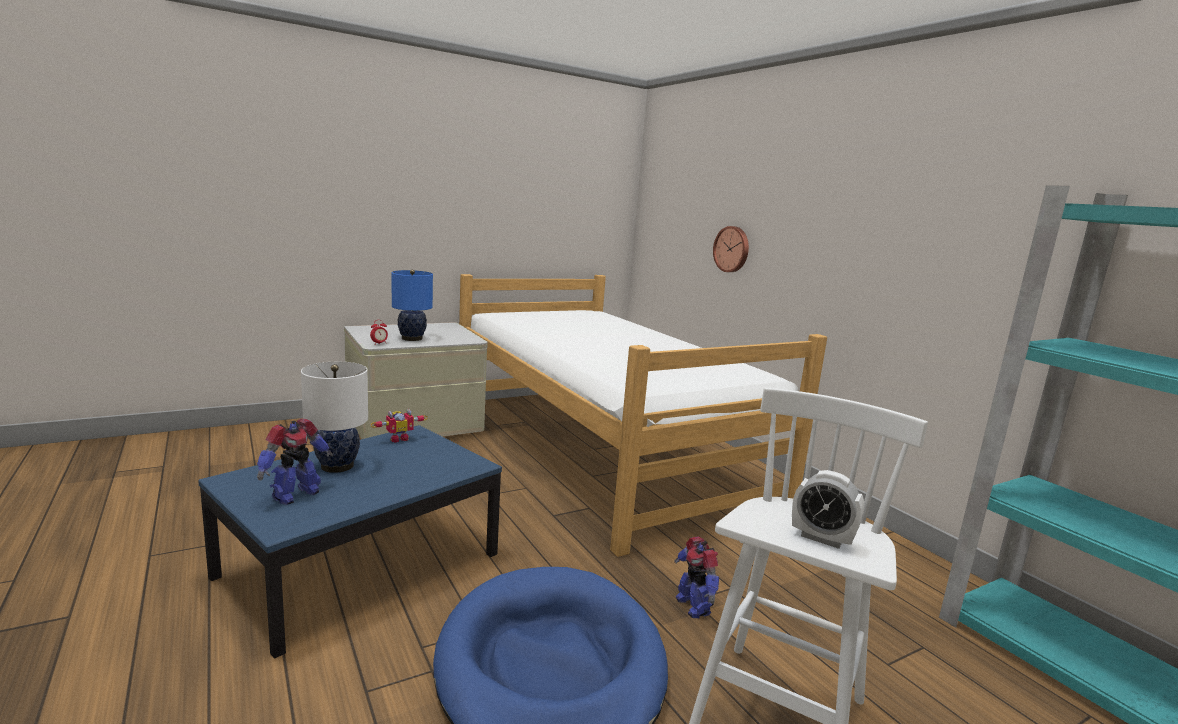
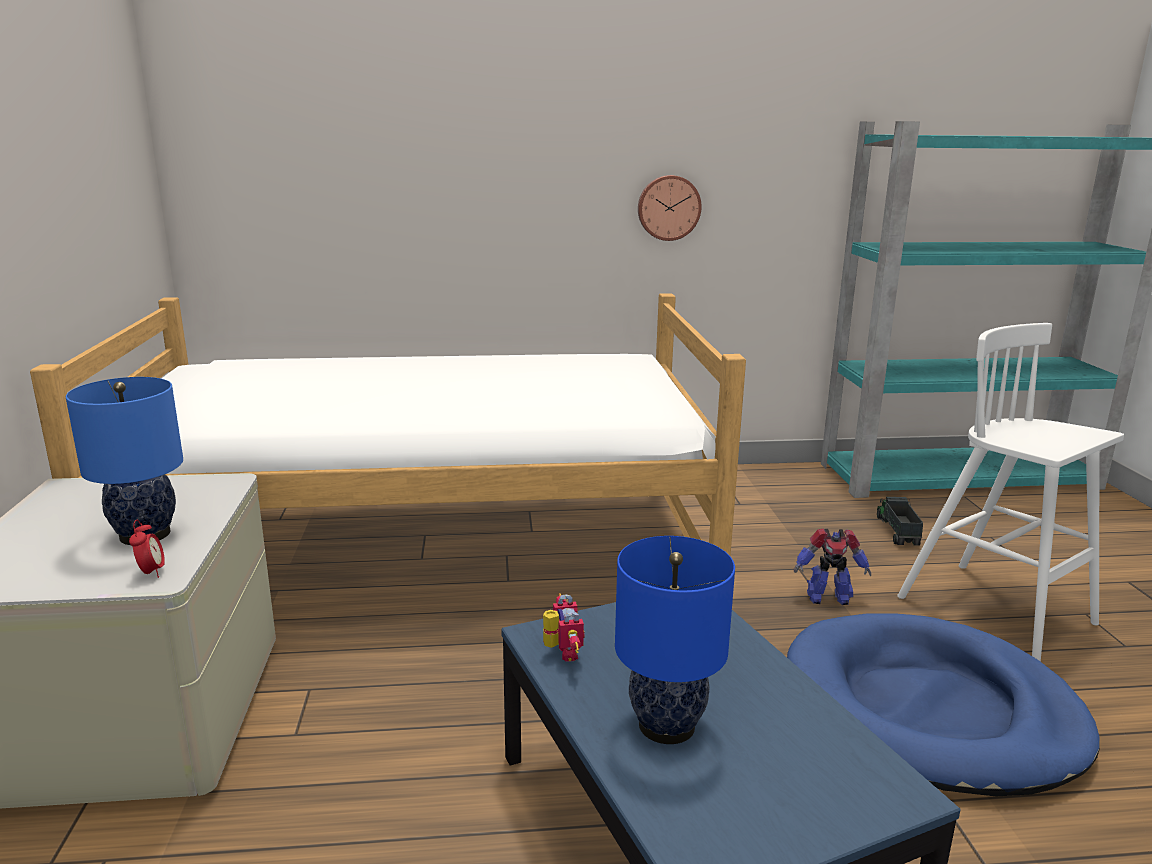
camera: 65 degrees left, 5 degrees up
(295, 494) = (781, 776): toy robot -> none
(337, 466) = (667, 726): white table lamp -> blue table lamp
(732, 249) = (429, 212): wall clock -> wall clock (668, 207)
(821, 538) = (1062, 435): alarm clock -> none
(892, 649) = (896, 531): none -> toy truck

